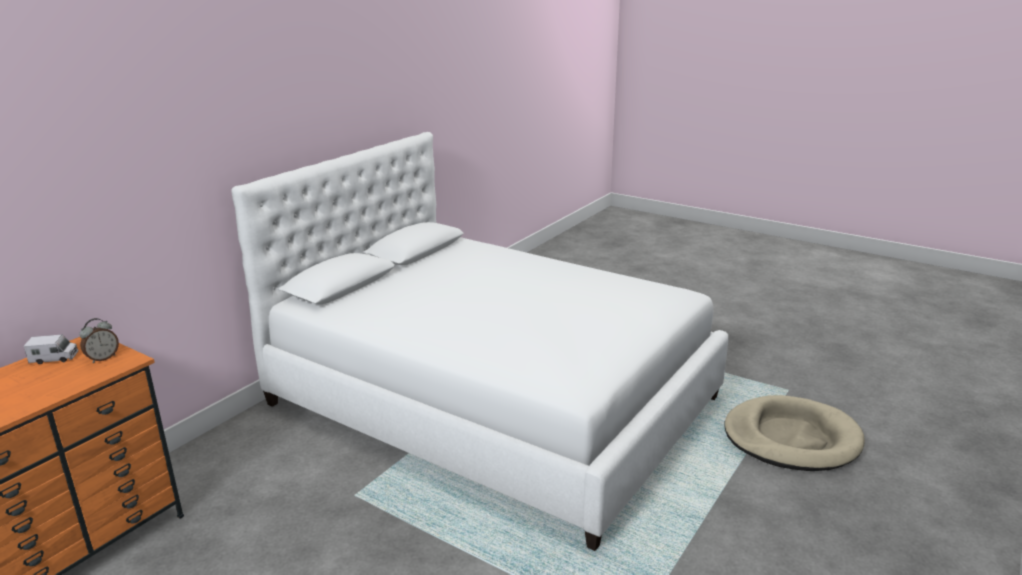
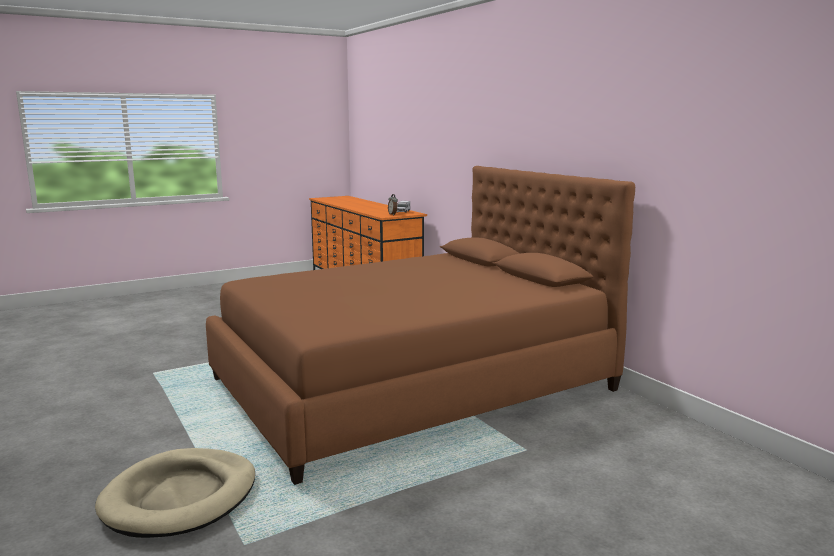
camera: 115 degrees right, 10 degrees down
(492, 400) = (412, 384): white bed -> brown bed

